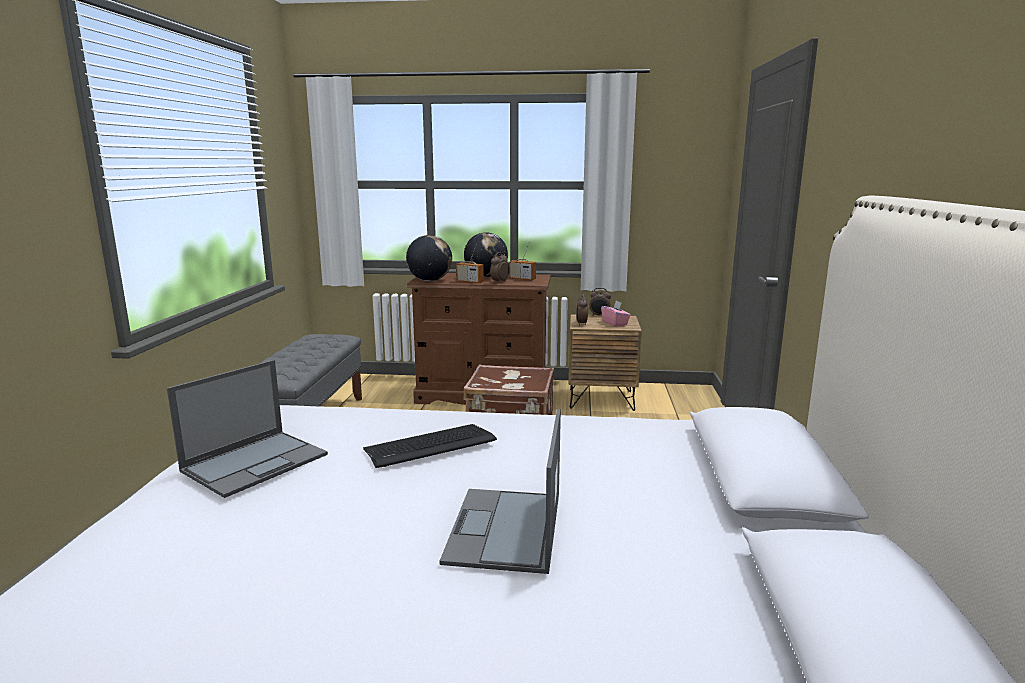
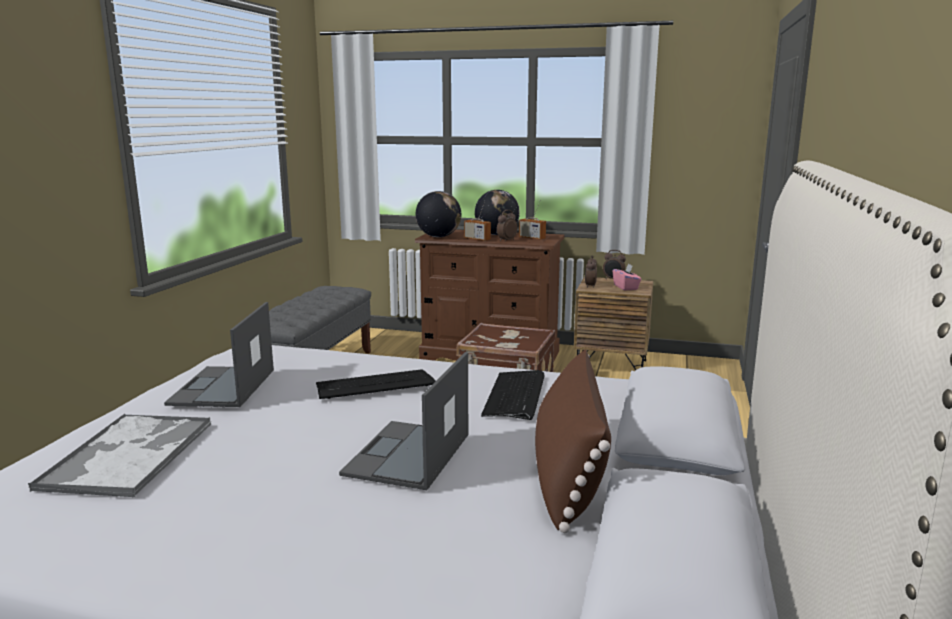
camera: 10 degrees right, 0 degrees up
(168, 561) = (130, 454): none -> tray
(256, 462) = (223, 387): laptop -> laptop turned 135 degrees clockwise
(582, 447) = (515, 396): none -> keyboard
(685, 533) = (568, 472): none -> brown pillow

